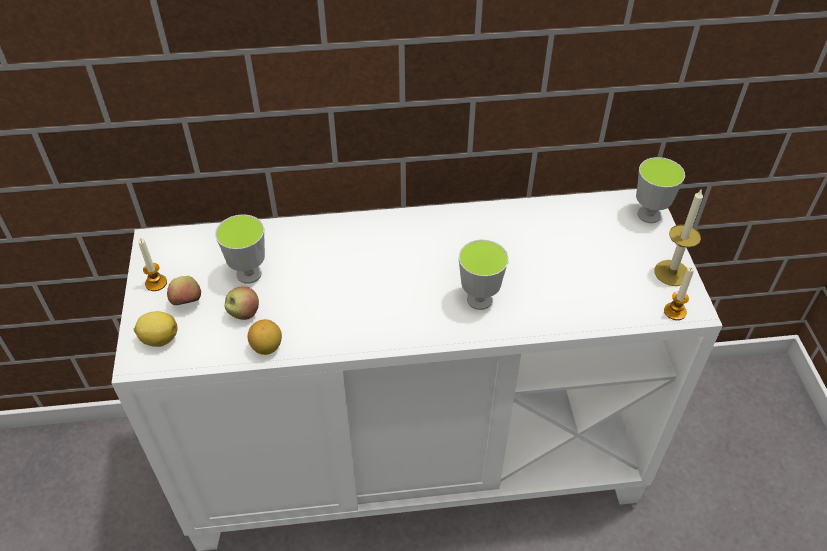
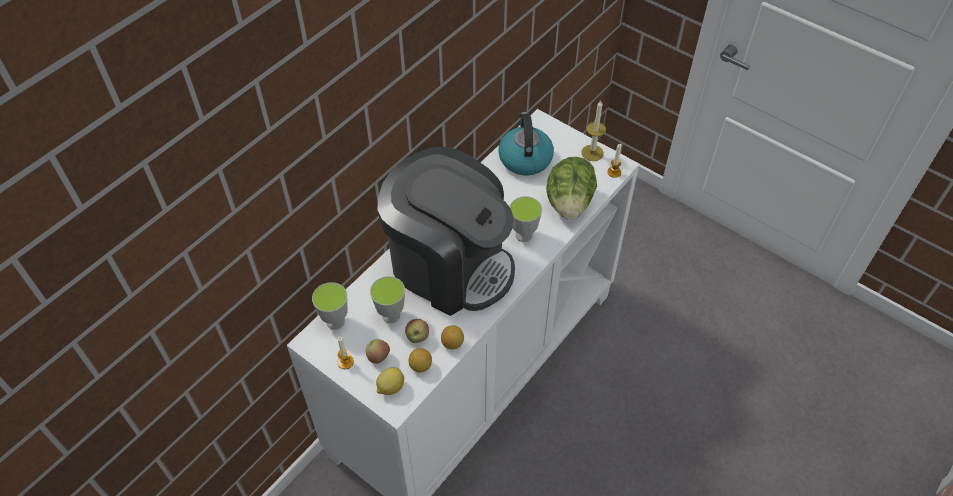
camera: 45 degrees left, 5 degrees up
(210, 343) = (420, 366): none -> lemon
(364, 271) = (450, 265): none -> coffee machine
(575, 305) = (569, 203): none -> lettuce
(579, 225) = (525, 158): none -> kettle
(649, 215) = (550, 128): cup -> cup (335, 321)

